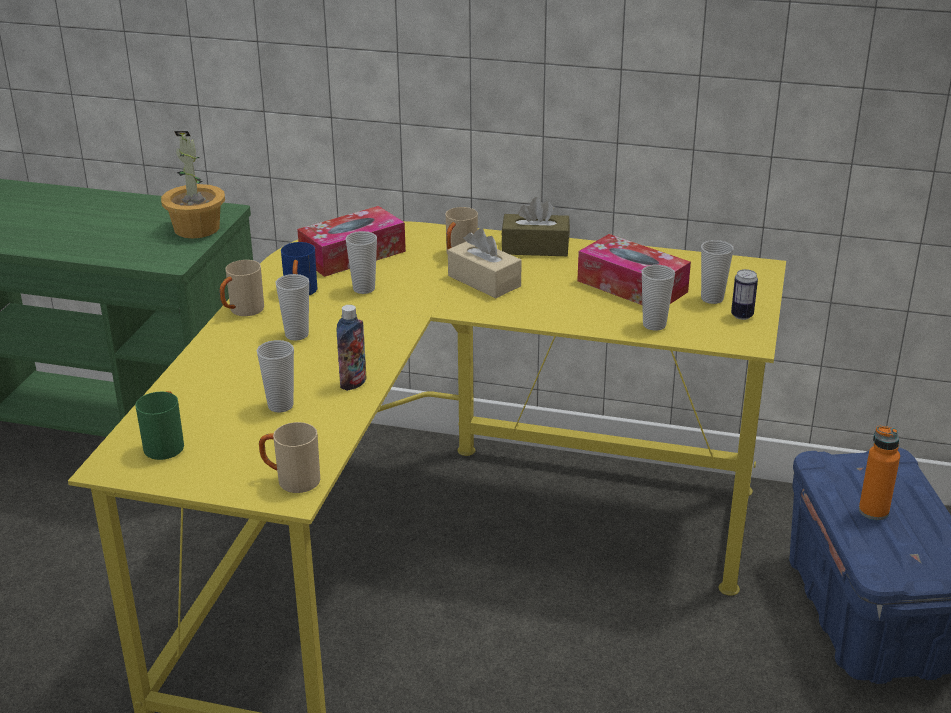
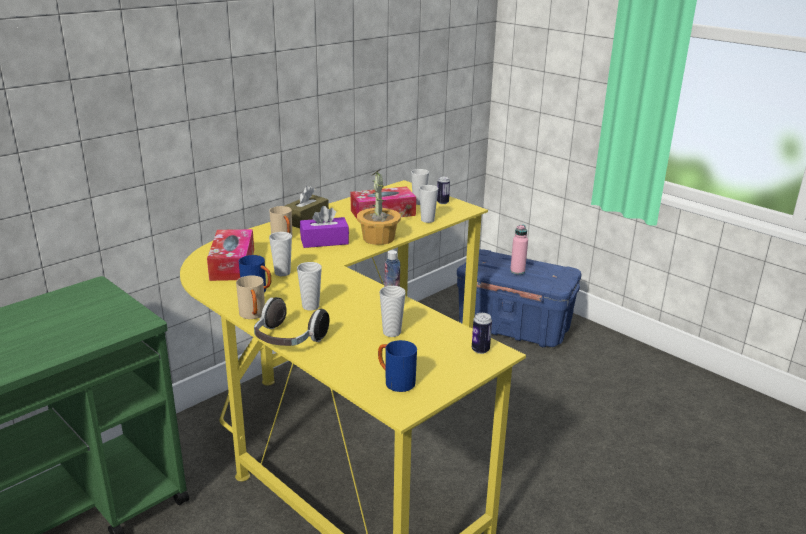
camera: 60 degrees left, 5 degrees down
(166, 444) = (395, 381): green mug -> blue mug
(196, 229) = (104, 301): potted plant -> potted plant (379, 238)
(205, 350) = (288, 340): none -> headphones
(291, 480) = (480, 350): beige mug -> can
(484, 281) = (324, 241): beige tissue box -> purple tissue box
(873, 511) = (517, 271): orange bottle -> pink bottle

